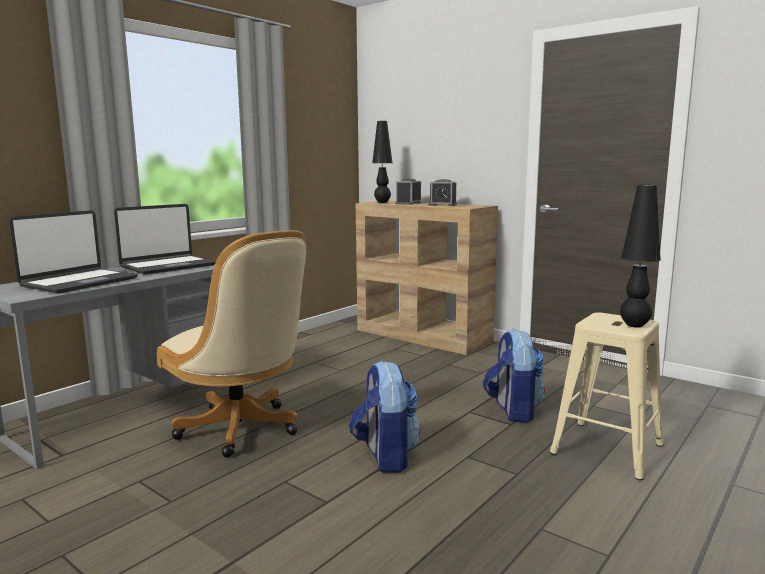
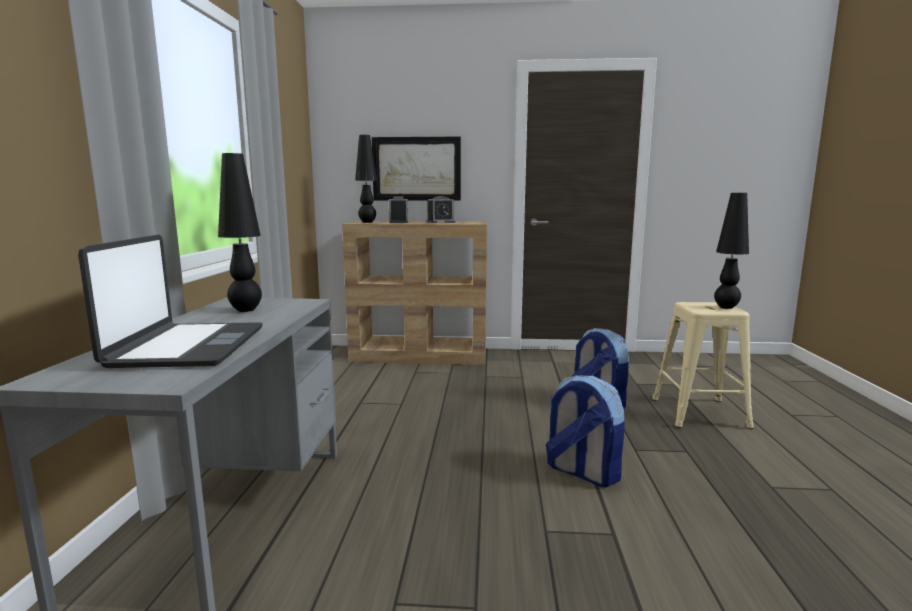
camera: 35 degrees left, 0 degrees up
(168, 266) = (245, 310): laptop -> black table lamp
(244, 432) = (417, 497): beige office chair -> none
(437, 151) = (416, 169): none -> picture

